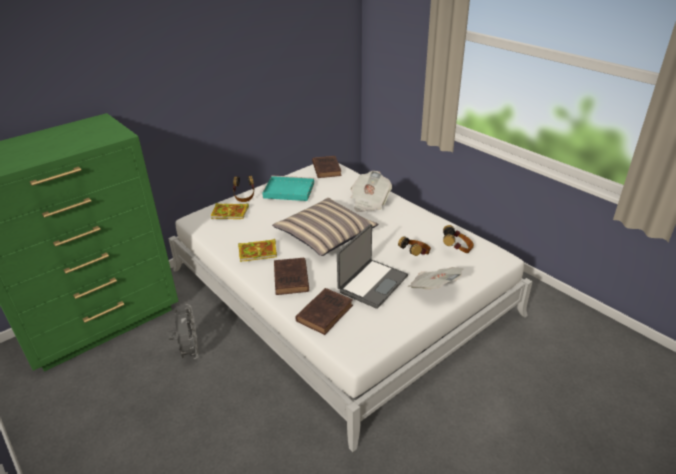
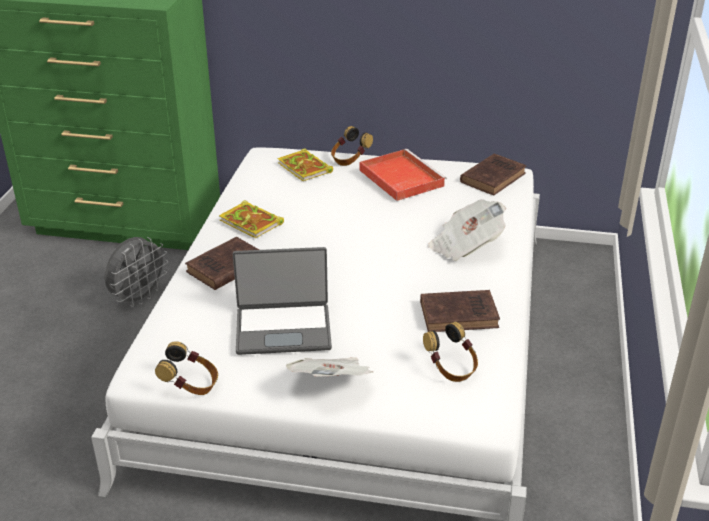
camera: 50 degrees right, 0 degrees up
(288, 190) = (400, 177): turquoise tray -> red tray
(325, 234) = (343, 248): pillow -> none
(325, 312) = (192, 321): brown book -> brown book (461, 315)
(415, 255) = (389, 338): headphones -> headphones (191, 386)

